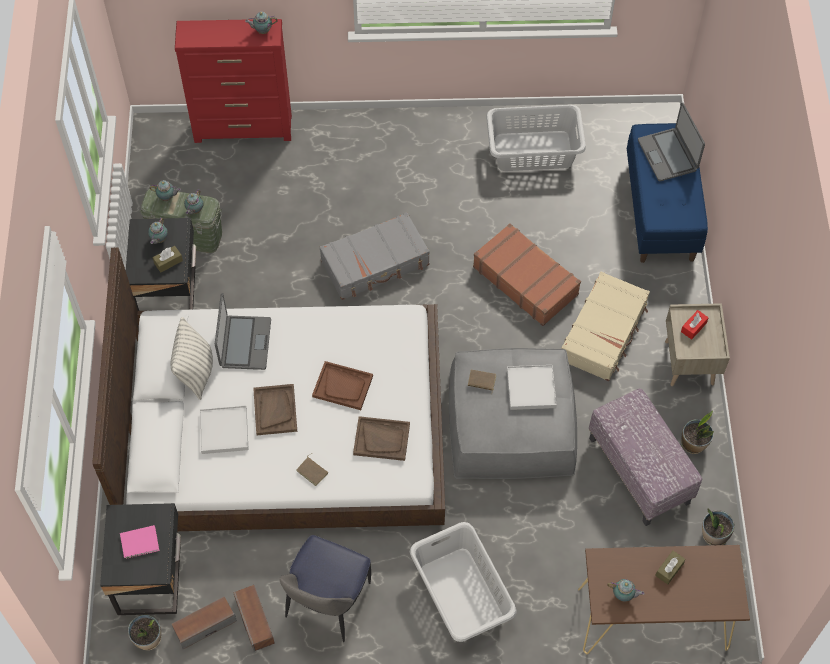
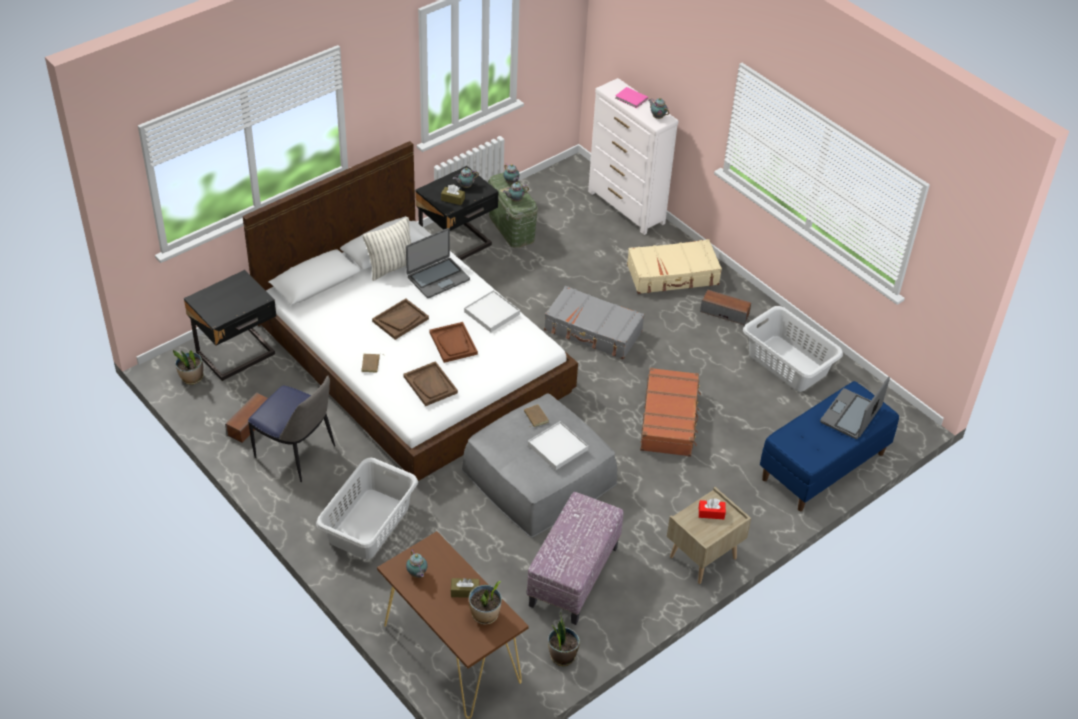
camera: 50 degrees right, 15 degrees down
(141, 543) = (230, 299): pink book -> pink book (631, 99)
(205, 625) = (225, 400): speaker -> speaker (725, 312)
(224, 431) = (360, 304): white tray -> white tray (492, 313)
(244, 129) = (626, 208): red dresser -> white dresser
(327, 603) = (297, 453): chair -> chair turned 135 degrees counterclockwise
(604, 332) = (674, 490): beige suitcase -> beige suitcase (673, 275)
(693, 444) = (632, 599): potted plant -> potted plant (485, 615)

